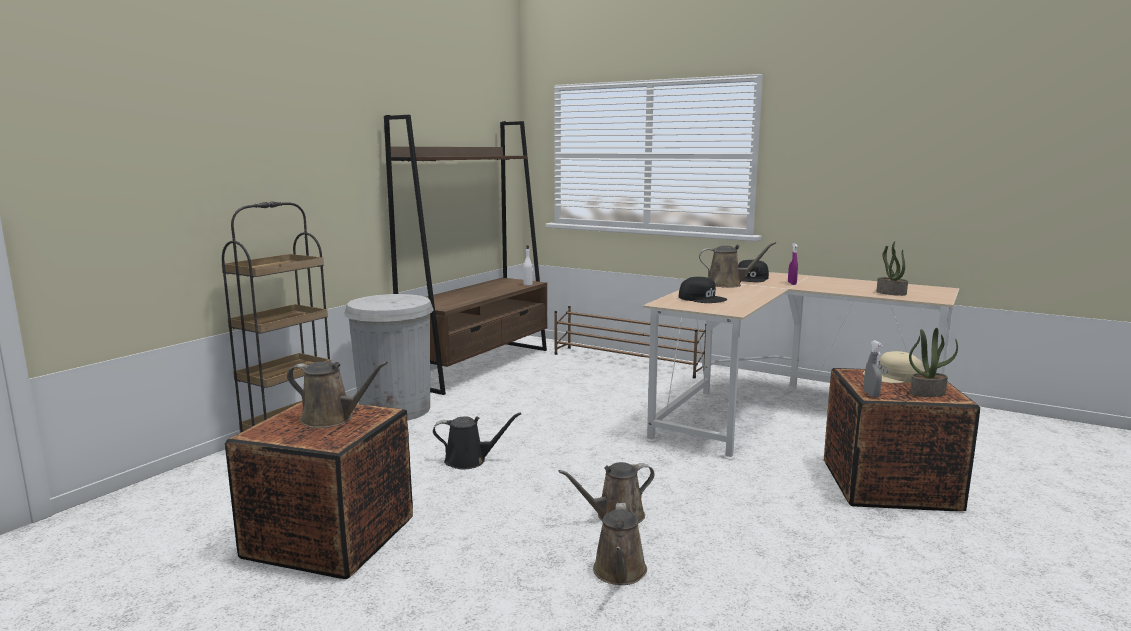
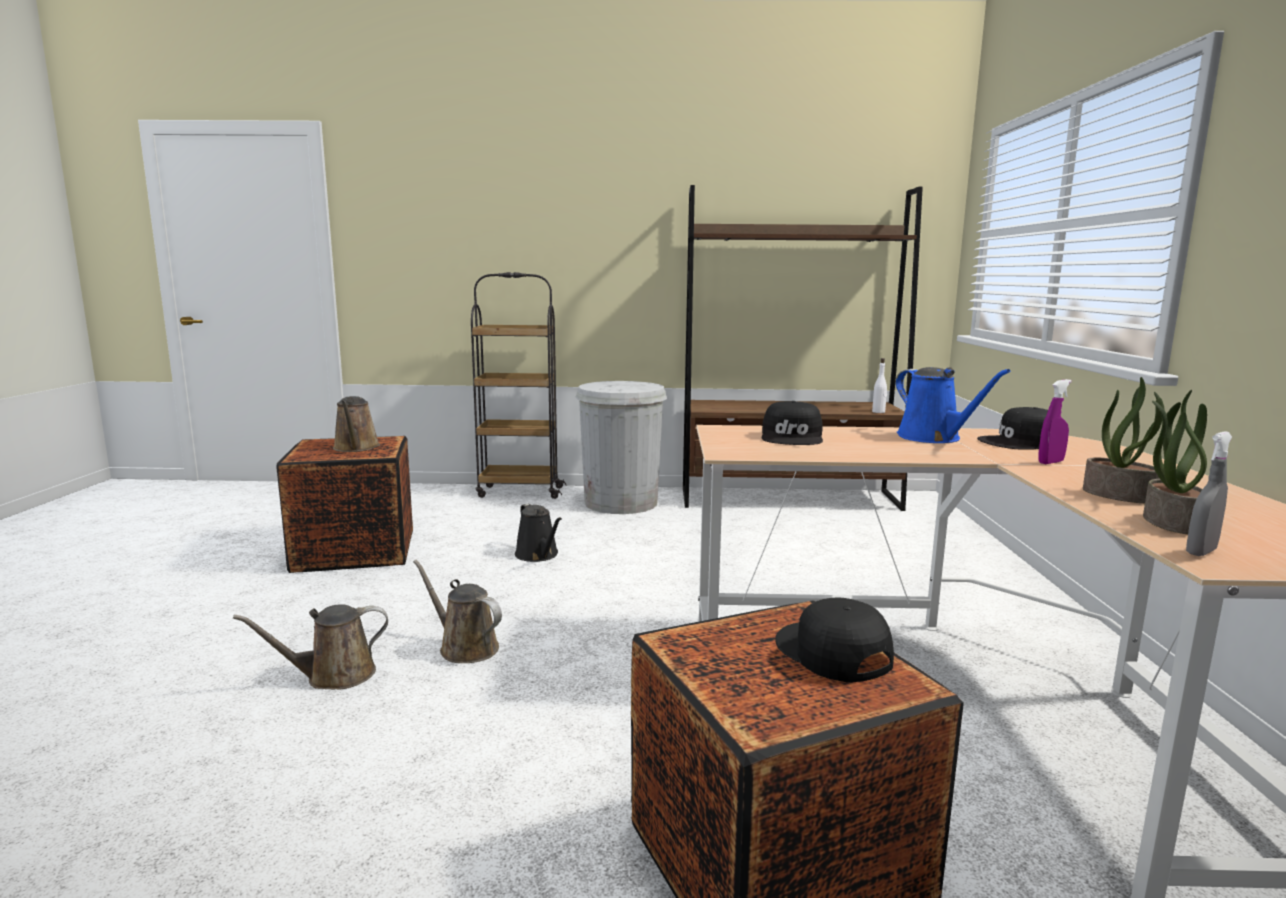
camera: 60 degrees right, 0 degrees up
(628, 362) = (959, 556): brown shoe rack -> none
(727, 284) = (933, 438): brown watering can -> blue watering can
(871, 394) = (678, 638): grey spray bottle -> grey spray bottle (1201, 552)
(893, 377) = (831, 652): beige cap -> black cap
(927, 393) = (760, 691): potted plant -> potted plant (1119, 495)

